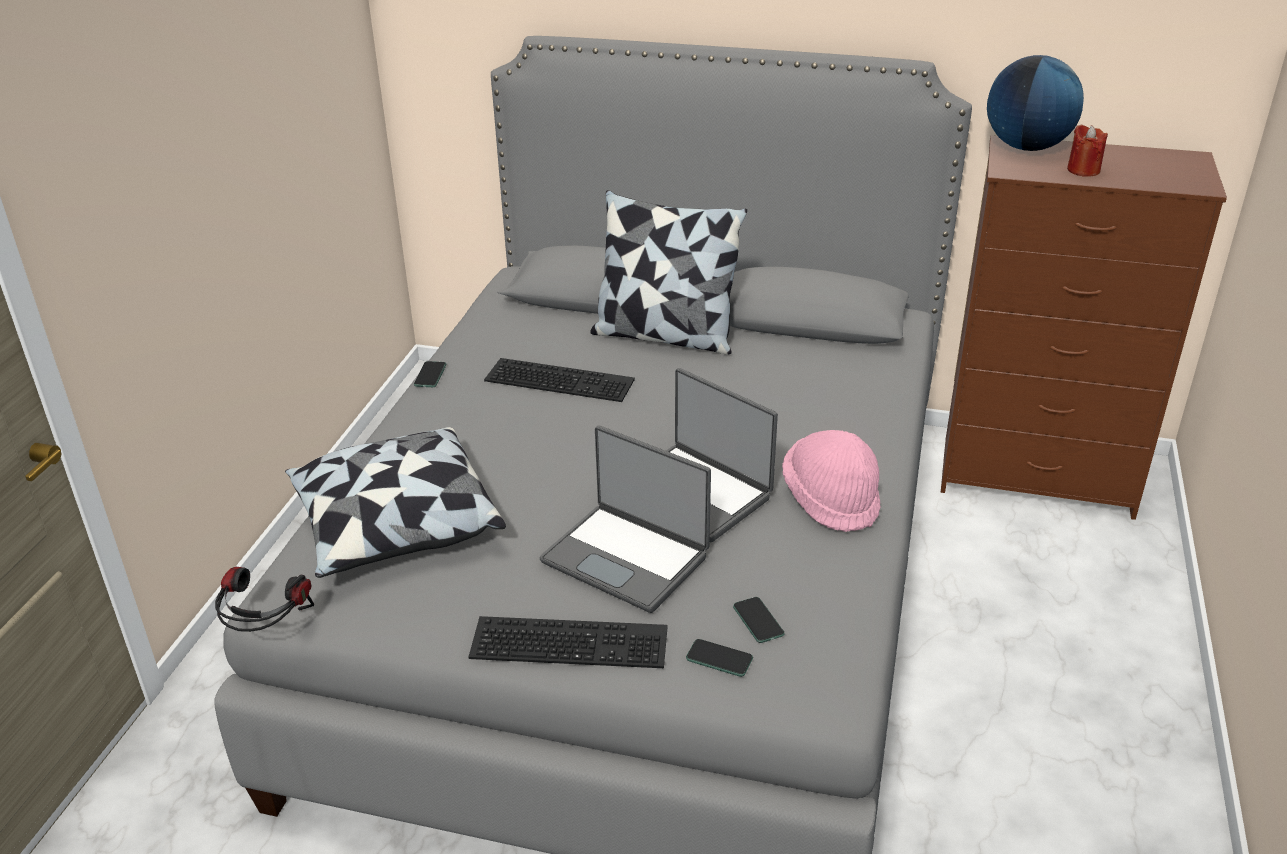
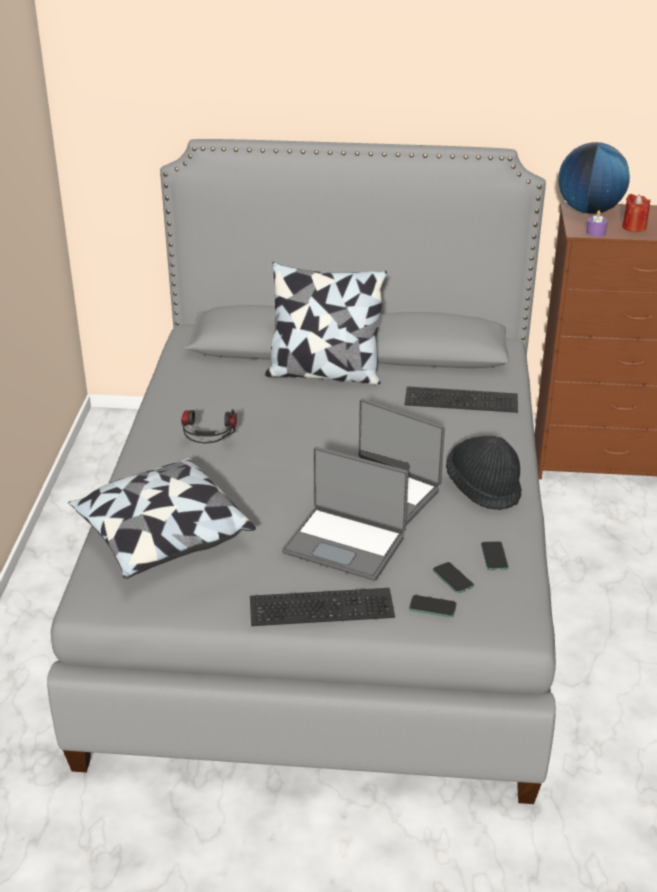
camera: 10 degrees left, 0 degrees up
(267, 633) = (91, 624): headphones -> headphones (209, 450)
(430, 375) = (147, 419): phone -> phone (494, 556)
(561, 379) = (254, 413): keyboard -> keyboard (462, 398)
(831, 500) = (483, 488): pink hat -> black hat
(1029, 174) = (596, 232): none -> purple candle

